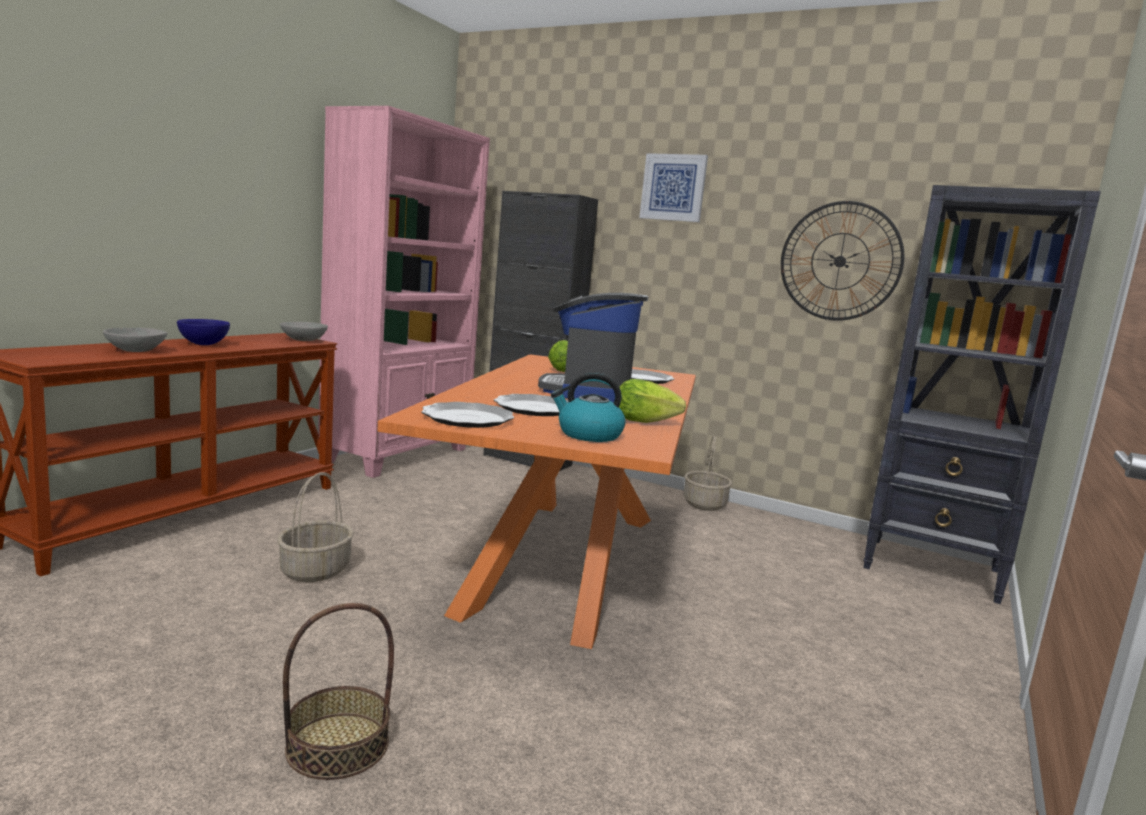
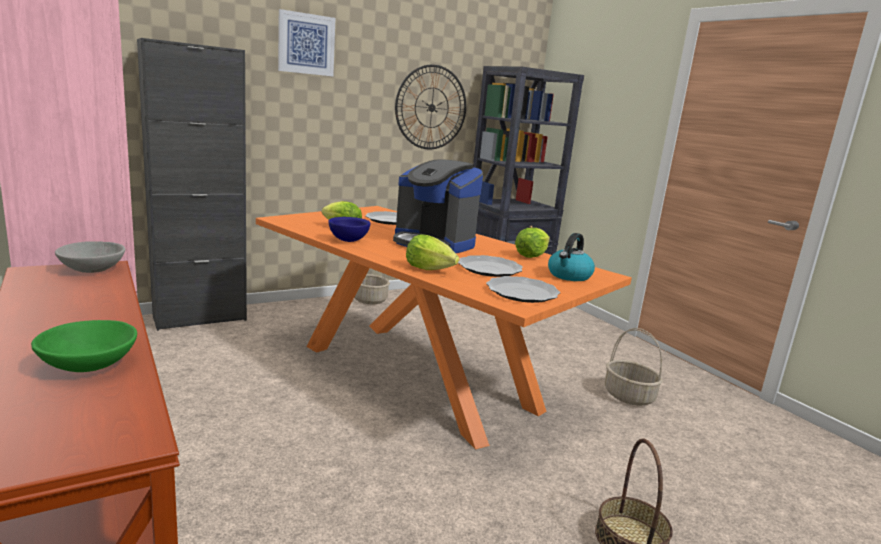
camera: 60 degrees left, 5 degrees up
(136, 350) = (89, 365): grey bowl -> green bowl
(204, 344) = (72, 320): blue bowl -> blue bowl (348, 240)
(315, 571) = (350, 490): basket -> basket (629, 396)
(481, 393) = (428, 269): none -> lettuce

